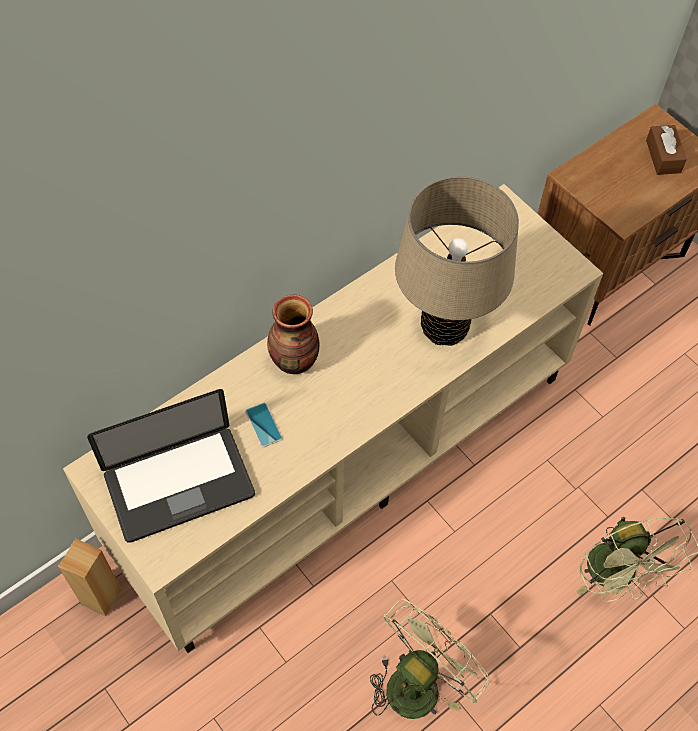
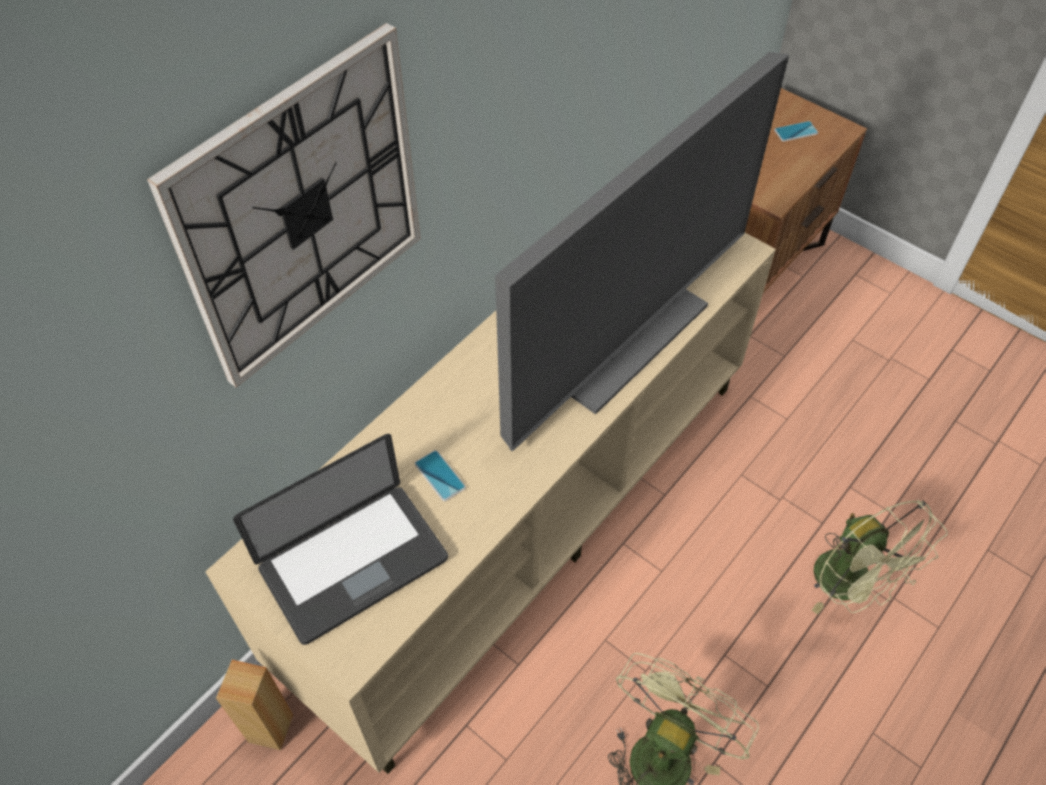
camera: 10 degrees left, 5 degrees down
(174, 212) = (303, 211): none -> wall clock
(294, 361) = (459, 399): vase -> none
(444, 327) = (620, 333): beige table lamp -> television
(663, 156) = (796, 132): brown tissue box -> phone

